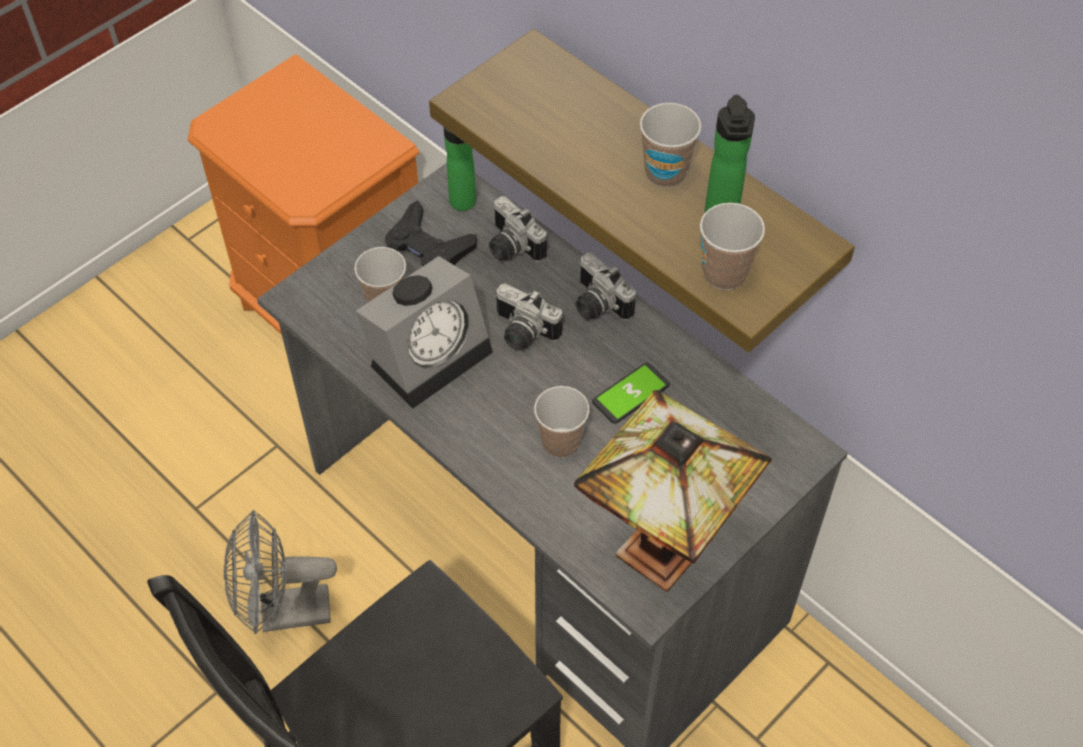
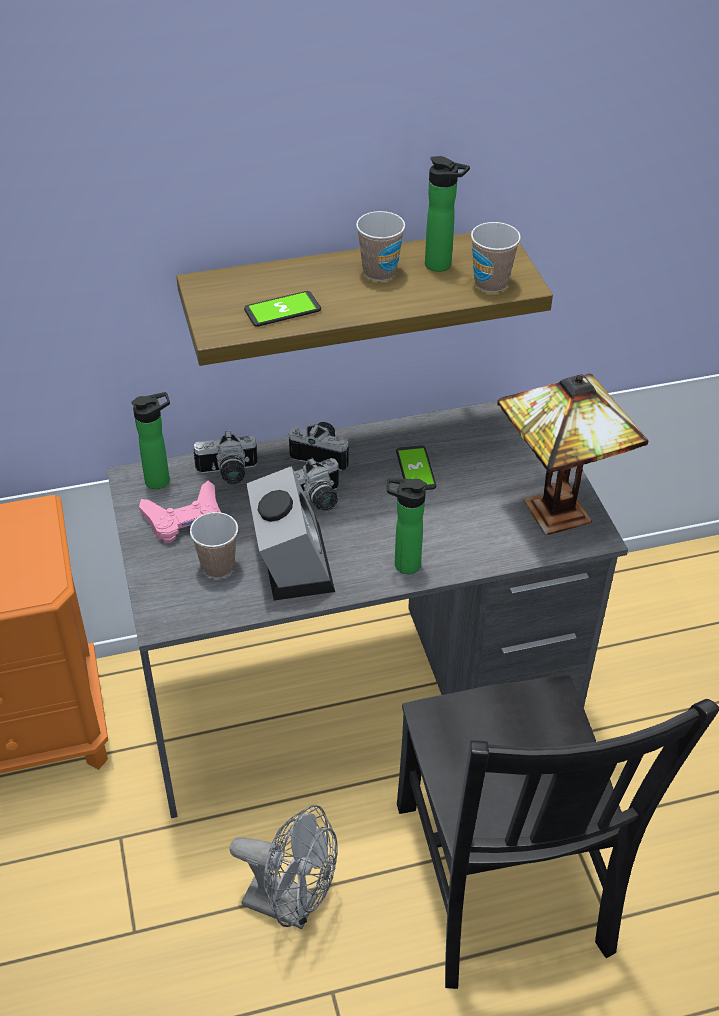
camera: 60 degrees left, 10 degrees down
(283, 613) = (291, 905): grey fan -> grey fan turned 90 degrees counterclockwise
(428, 247) = (184, 519): black game controller -> pink game controller
(485, 446) = (403, 564): none -> bottle
(537, 129) = (282, 310): none -> phone
(561, 442) = (430, 523): cup -> none
(596, 305) = (323, 453): camera -> camera turned 150 degrees counterclockwise

